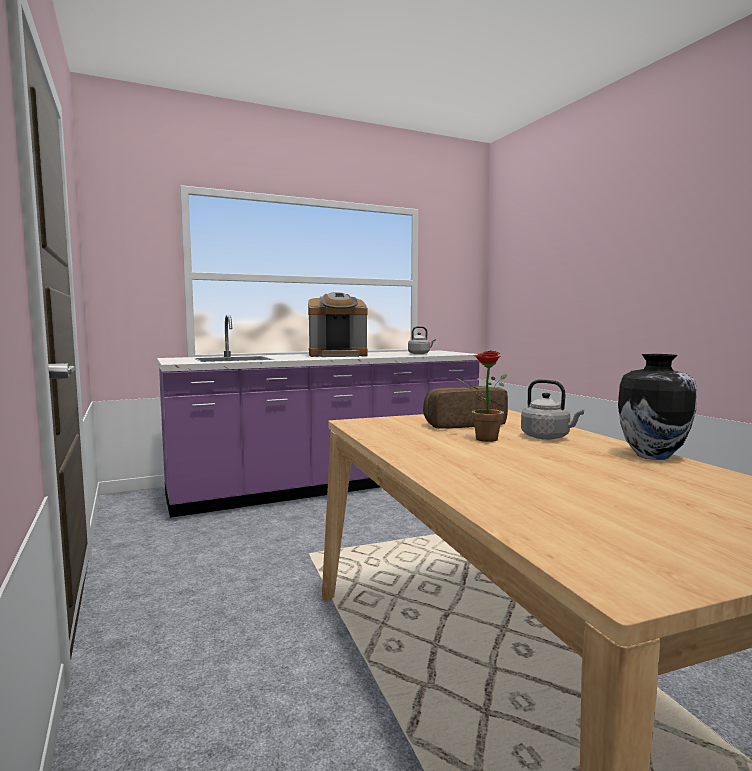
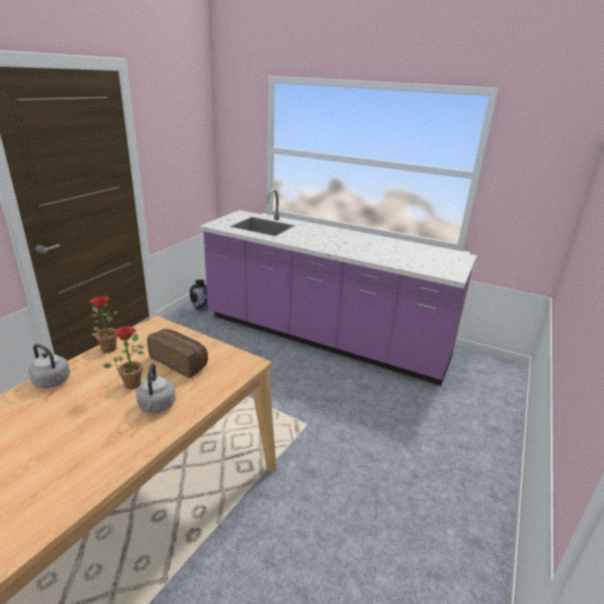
camera: 50 degrees right, 20 degrees up
(338, 355) = (338, 241): coffee machine -> none
(375, 439) = (106, 347): none -> potted plant
(420, 353) = (413, 259): grey kettle -> grey kettle (53, 382)
(652, 456) = (117, 465): vase -> vase (202, 309)

